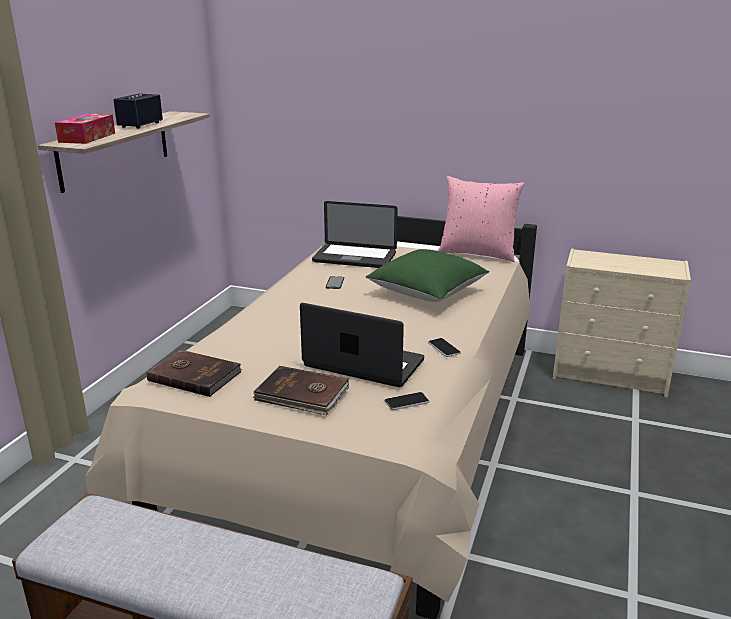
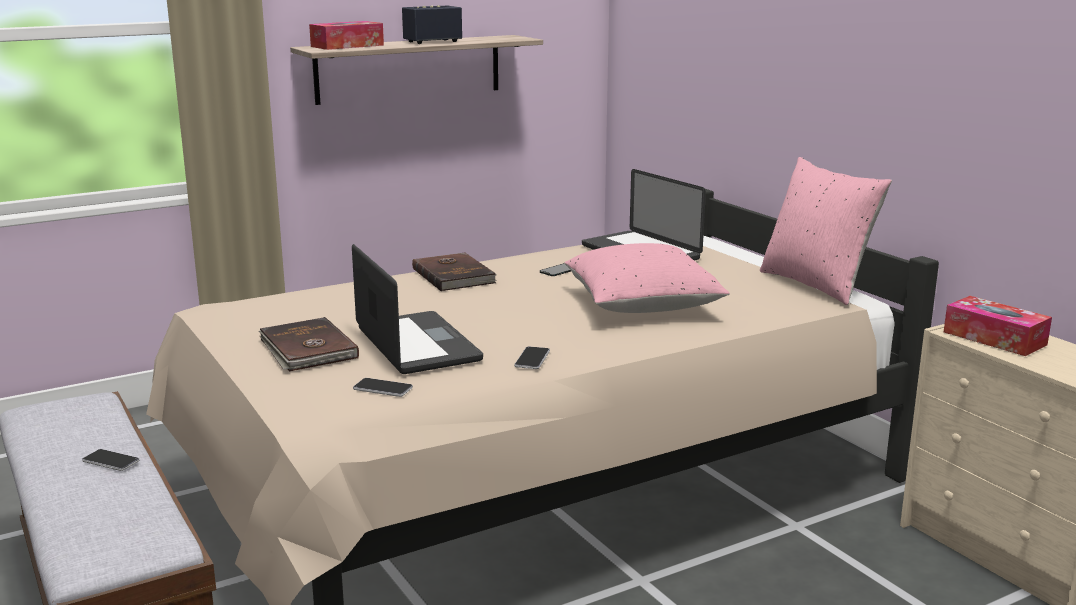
camera: 40 degrees right, 5 degrees down
(195, 375) = (260, 307): brown book -> brown book (454, 275)
(214, 547) = (110, 461): none -> phone
(427, 293) = (642, 305): green pillow -> pink pillow
(600, 262) = (994, 338): none -> tissue box

